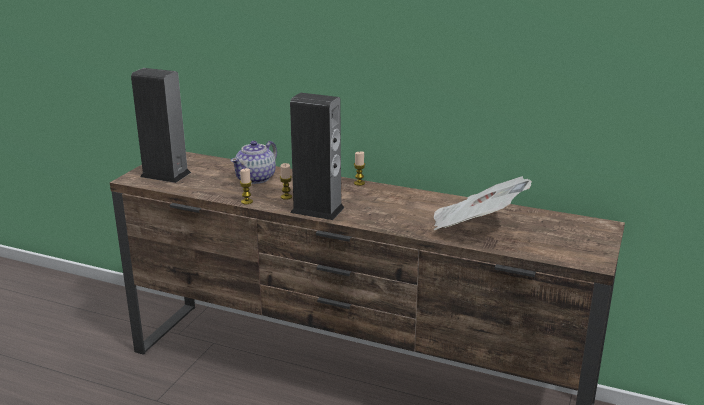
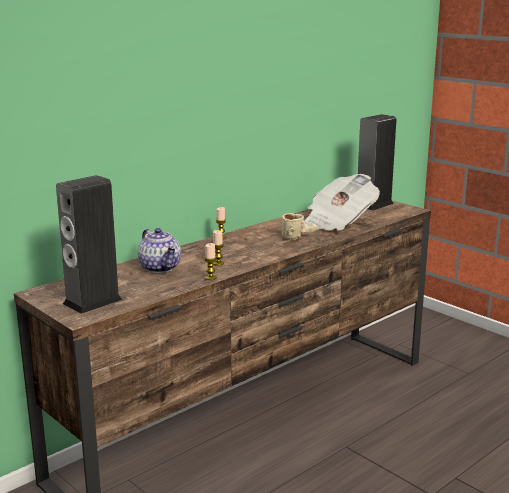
camera: 65 degrees left, 5 degrees down
(317, 210) = (258, 257): speaker -> speaker (373, 204)
(400, 216) = (298, 237): none -> beige mug

